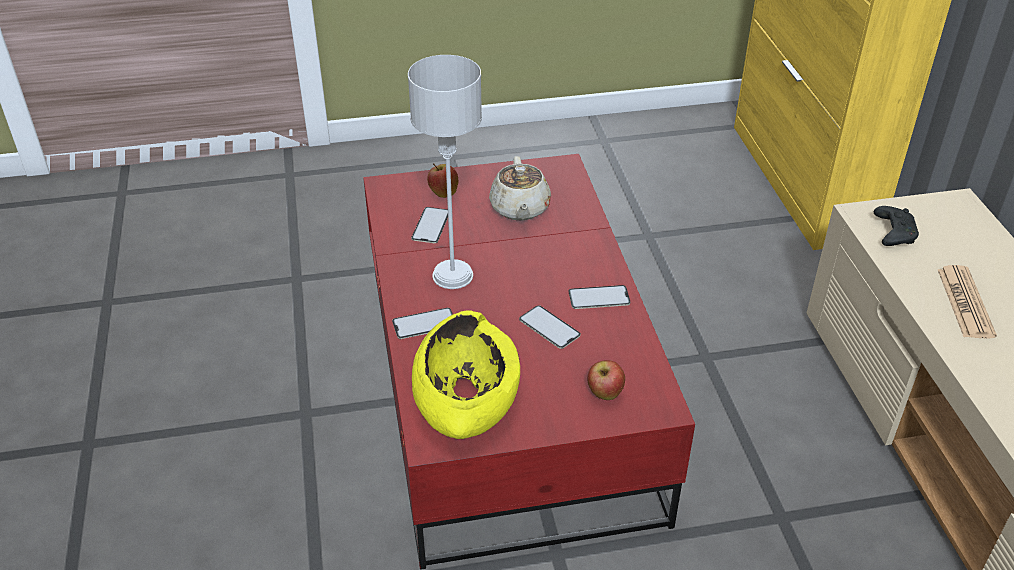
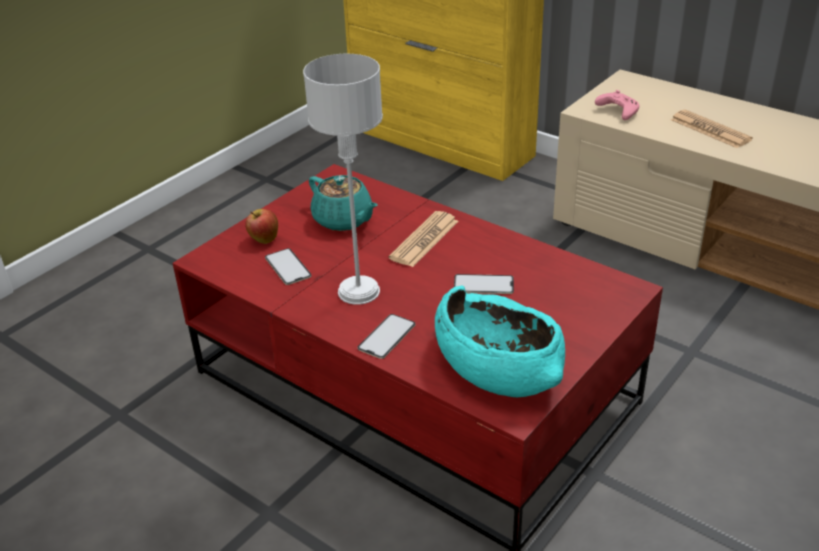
camera: 40 degrees left, 5 degrees down
(466, 399) = (496, 367): yellow bowl -> turquoise bowl
(520, 209) = (344, 220): beige teapot -> turquoise teapot
(557, 261) = (424, 240): none -> newspaper
(599, 297) = (488, 247): phone -> none
(604, 394) = (584, 304): apple -> none
(893, 233) = (617, 112): black game controller -> pink game controller

